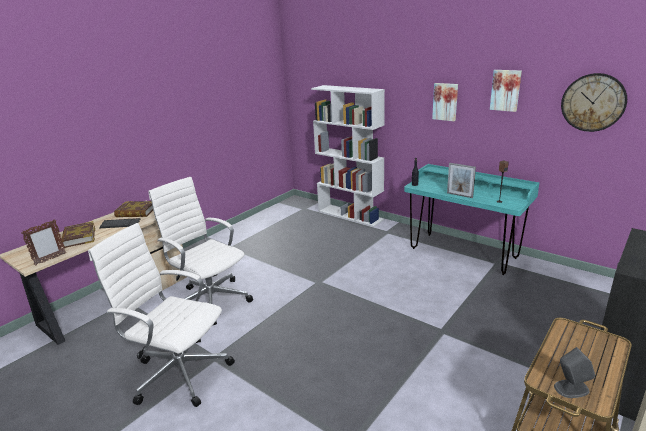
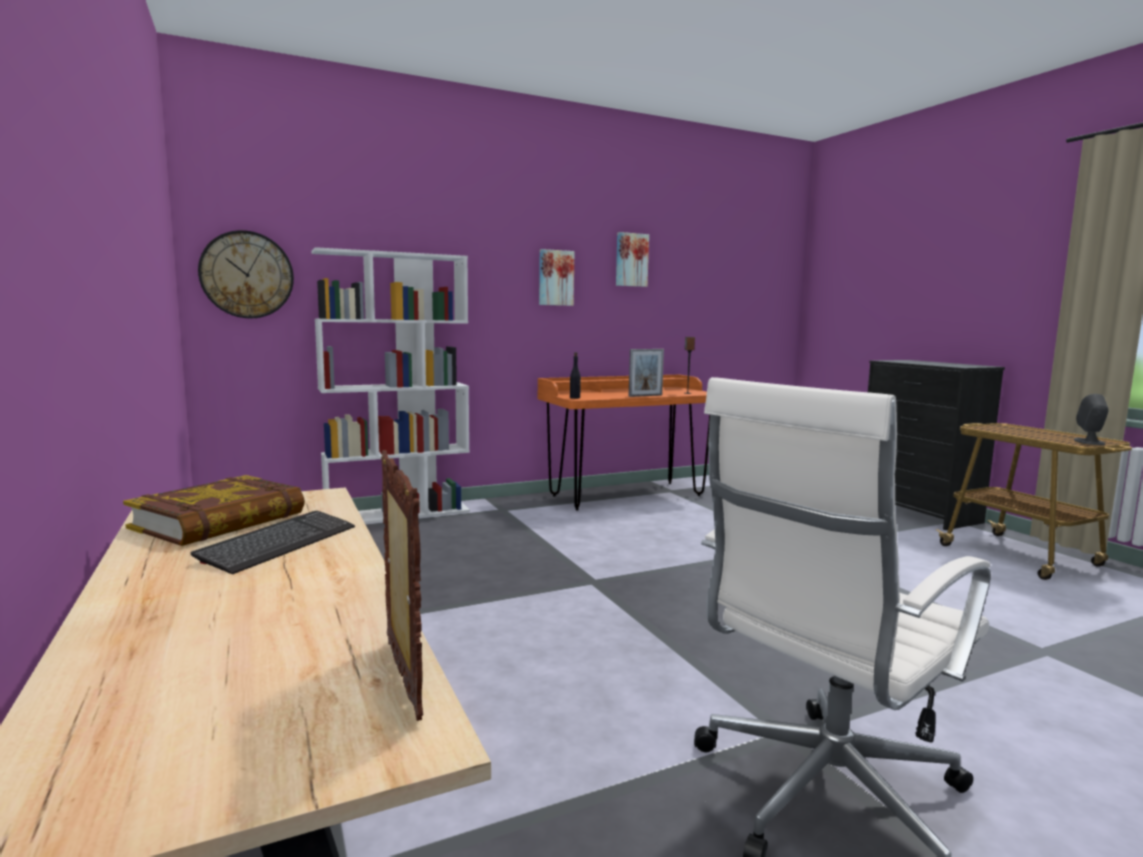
camera: 65 degrees left, 15 degrees down
(79, 237) = (250, 612): book -> none
(210, 300) = (526, 700): white office chair -> none
(463, 253) = (626, 495): turquoise desk -> orange desk
(593, 102) = (714, 272): wall clock -> wall clock (247, 275)

